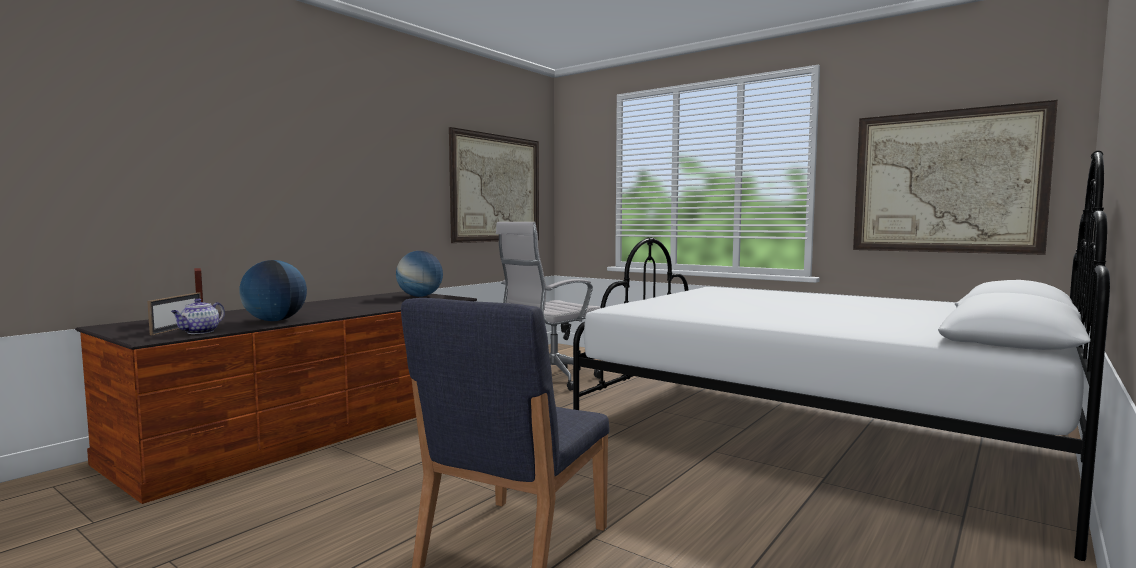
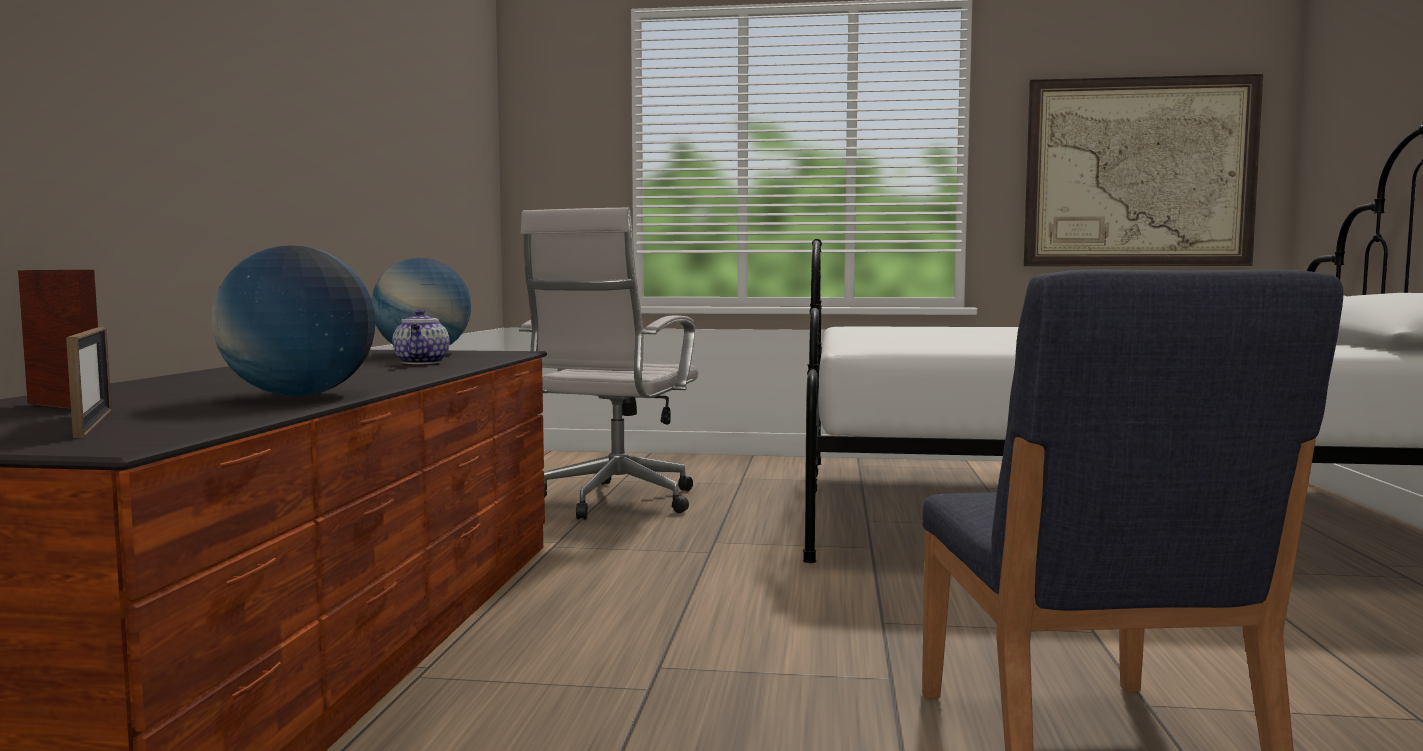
camera: 30 degrees left, 0 degrees up
(199, 332) = (204, 423): teapot -> teapot (422, 362)
(496, 188) = (441, 156): picture -> none

